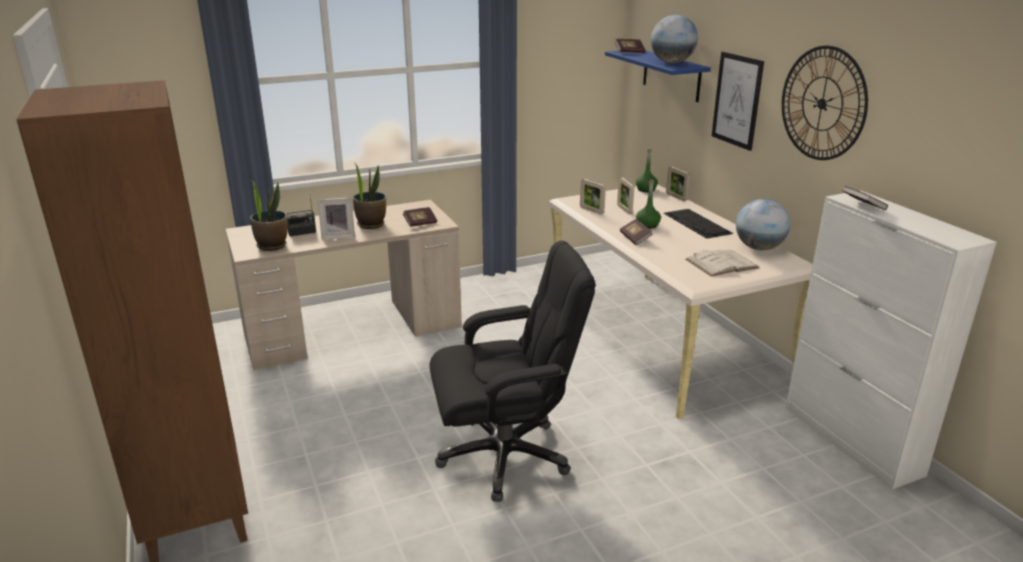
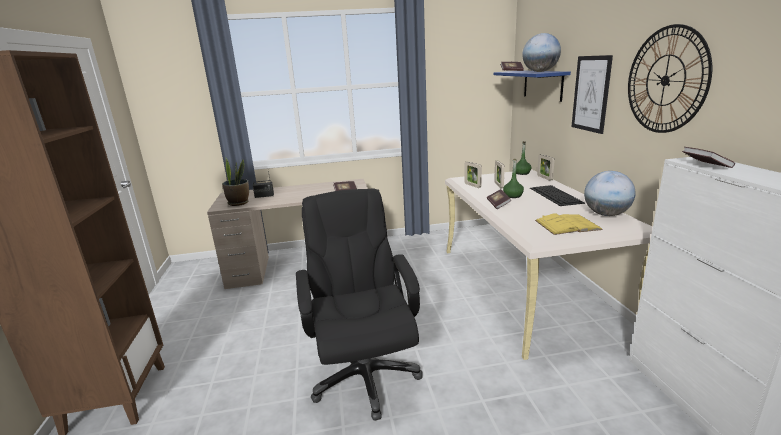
camera: 15 degrees right, 5 degrees down
(338, 236) = (285, 198): picture frame -> none
(371, 224) = (312, 192): potted plant -> none
(506, 455) = (364, 375): black office chair -> black office chair turned 105 degrees counterclockwise
(721, 263) = (567, 225): white book -> yellow book

